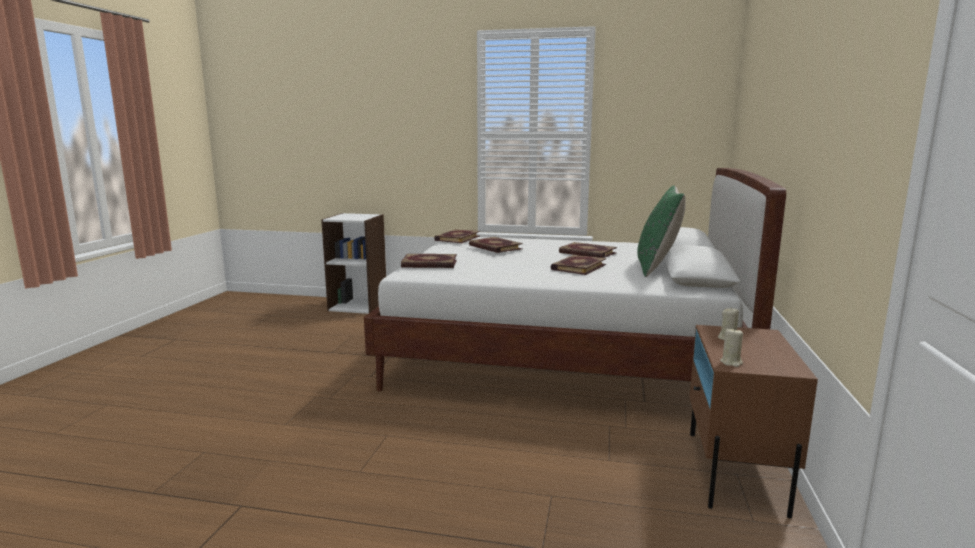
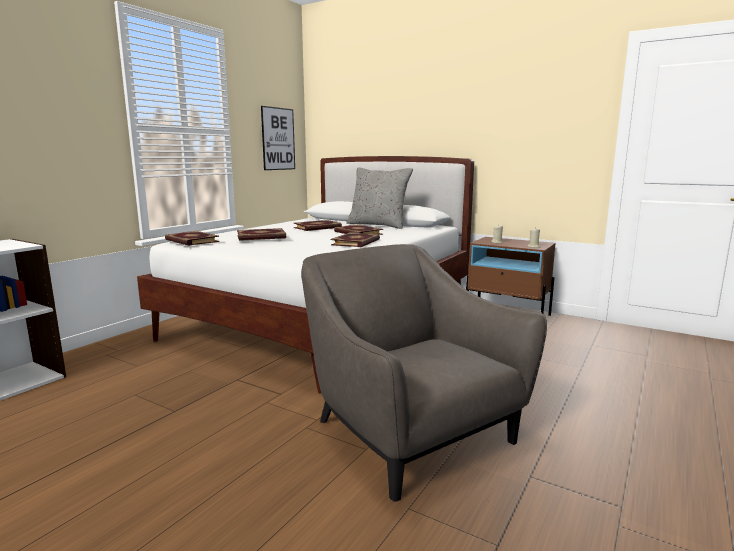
camera: 70 degrees left, 0 degrees up
(315, 438) = (409, 432): none -> grey armchair
(429, 264) = (292, 254): book -> book (356, 242)
(657, 267) = (378, 225): green pillow -> grey pillow
(672, 141) = (278, 139): none -> picture

